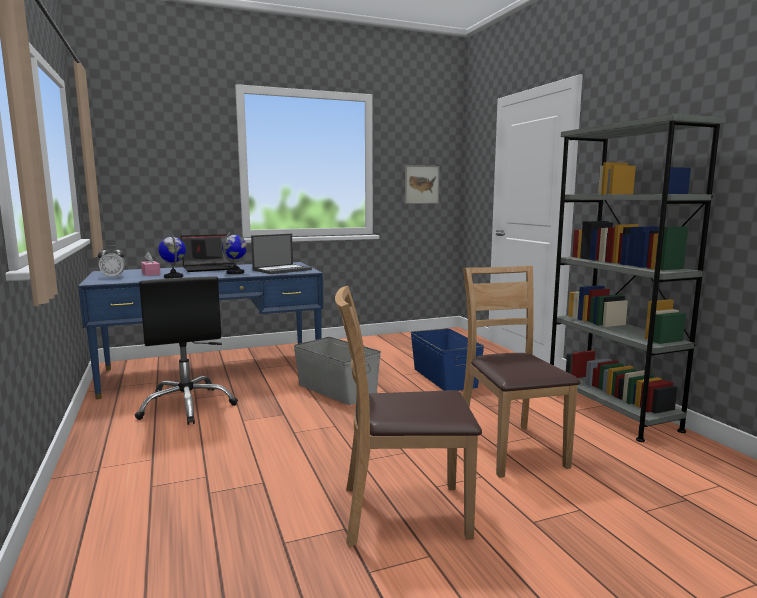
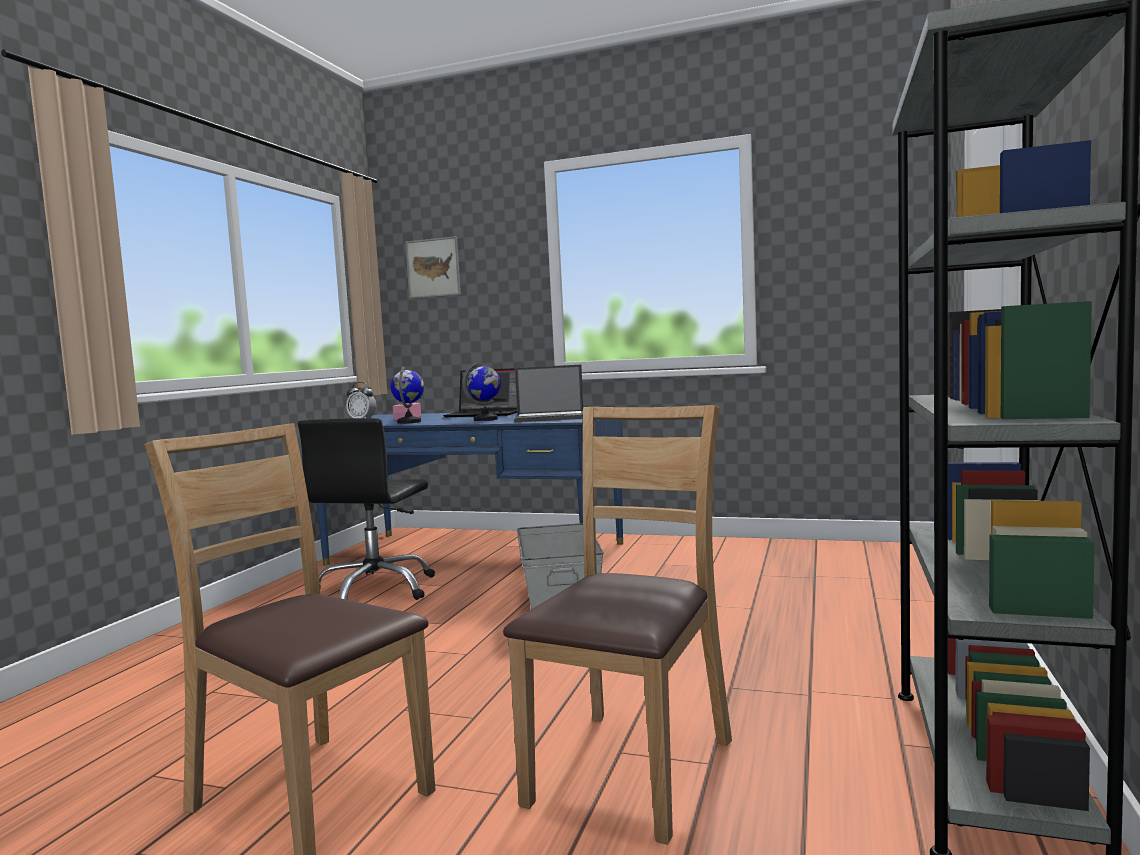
camera: 40 degrees right, 5 degrees down
(421, 184) = (853, 274): picture -> picture (433, 268)
(444, 377) = (752, 622): blue storage box -> none

